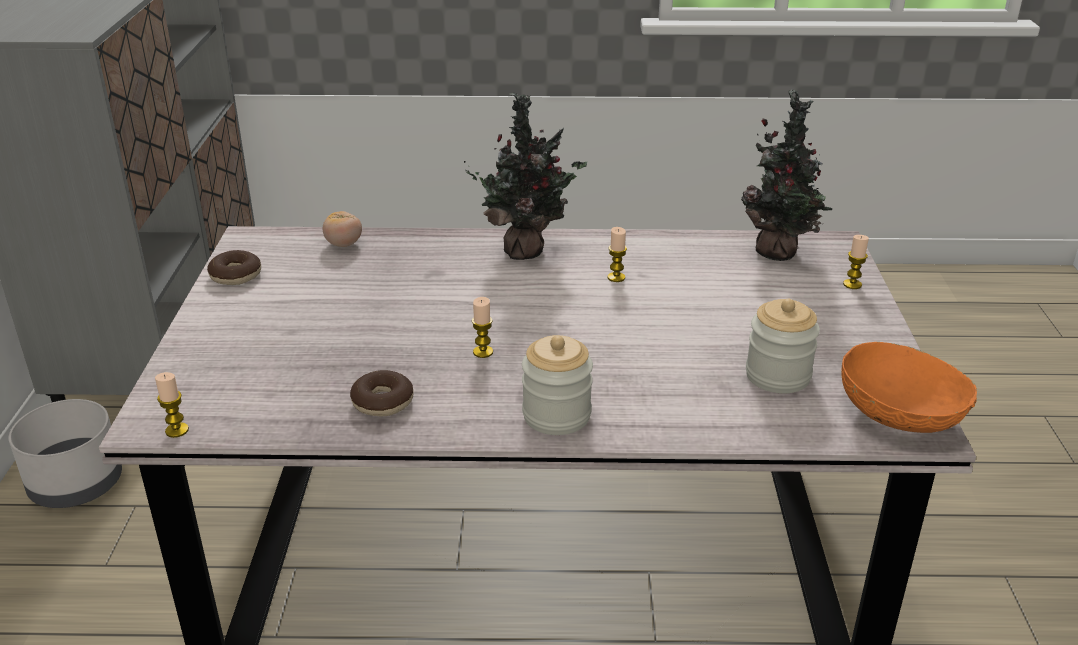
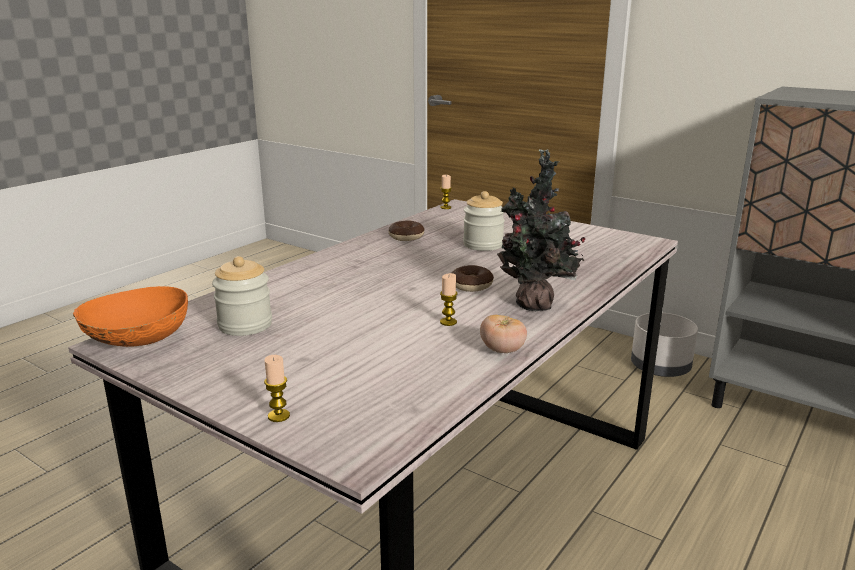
camera: 125 degrees right, 10 degrees down
(235, 275) = (593, 232): donut -> donut (471, 285)
(343, 244) = (612, 260): tomato -> tomato (502, 350)
(483, 352) = (416, 263): candle -> none
(556, 415) = (328, 262): jar -> jar (483, 245)
(780, 254) = (383, 408): potted plant -> none

